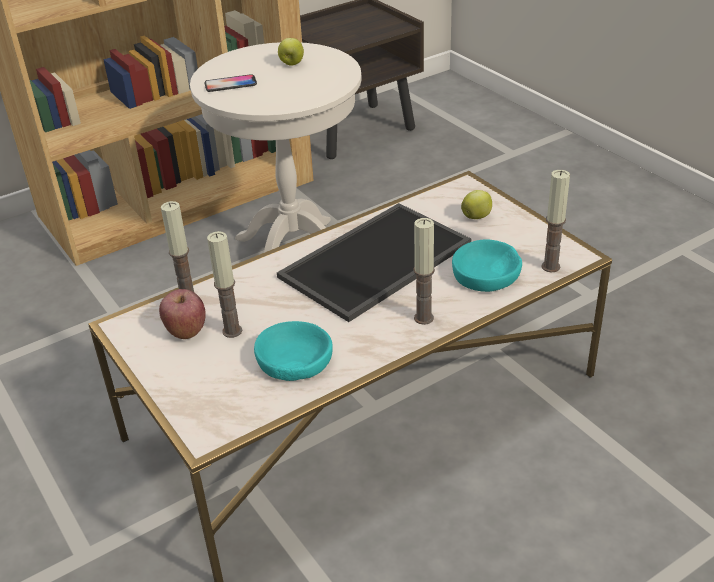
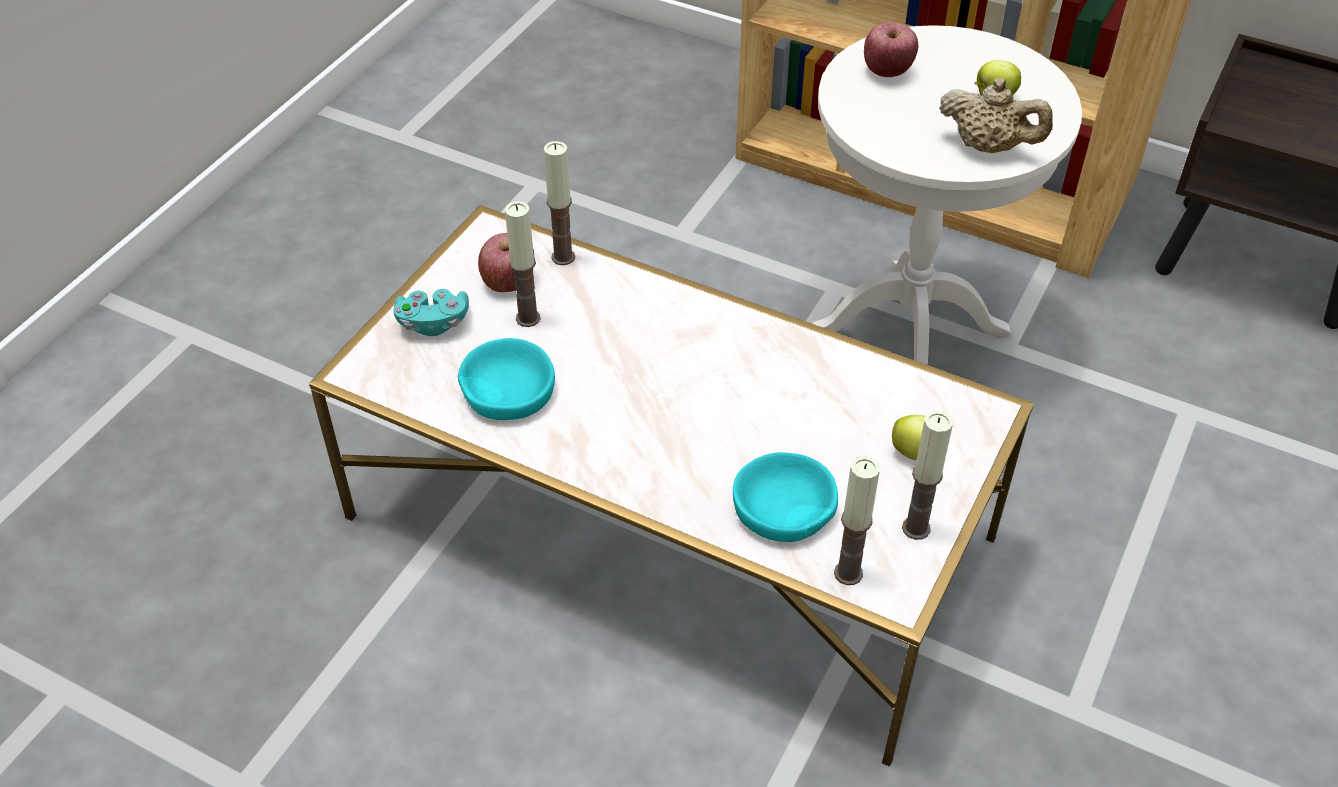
camera: 60 degrees right, 10 degrees up
(192, 379) = (433, 323): none -> turquoise game controller
(230, 84) = (887, 71): phone -> apple
(330, 76) = (988, 147): none -> beige teapot
(376, 262) = (736, 388): tray -> none
(424, 318) = (650, 476): candle -> candle (916, 528)

